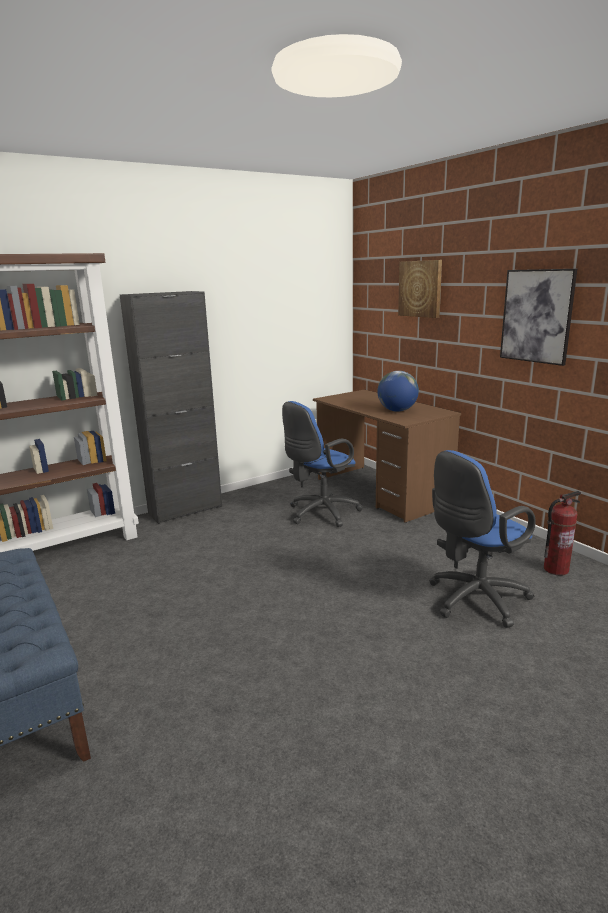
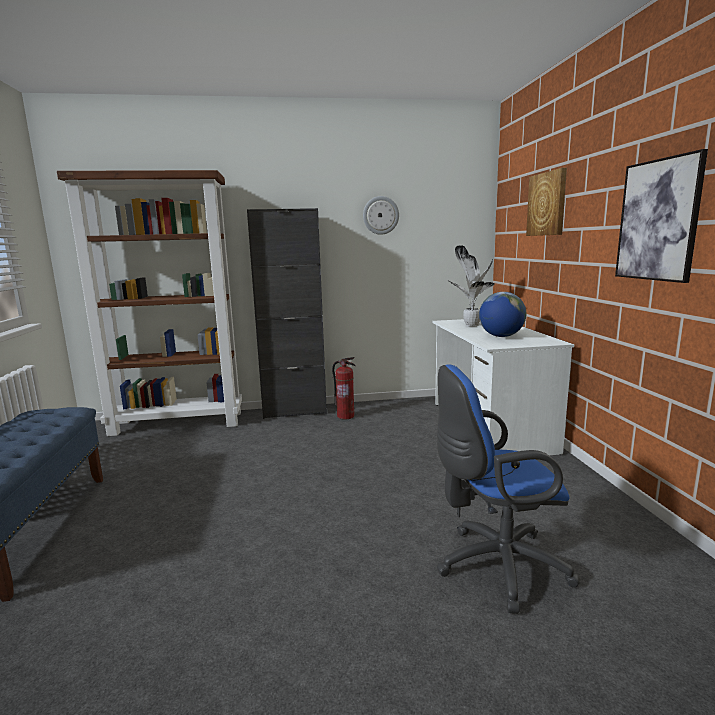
camera: 25 degrees right, 5 degrees down
(254, 294) = (380, 215): none -> wall clock
(320, 514) = (407, 436): blue office chair -> none
(355, 401) = (471, 325): none -> potted plant
(381, 492) = (490, 426): brown desk -> white desk
(555, 569) = (644, 559): fire extinguisher -> fire extinguisher (346, 416)

